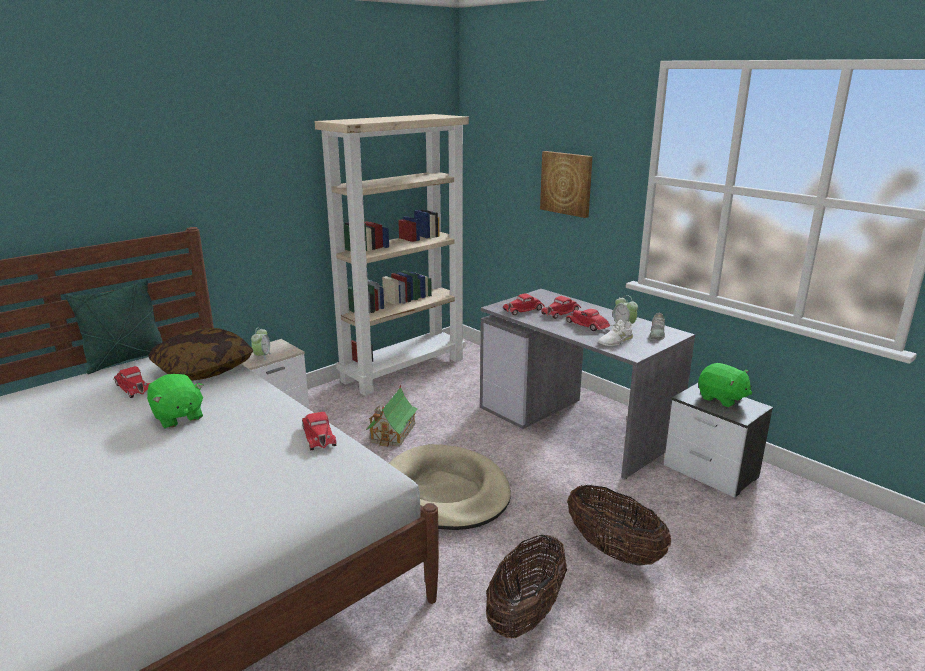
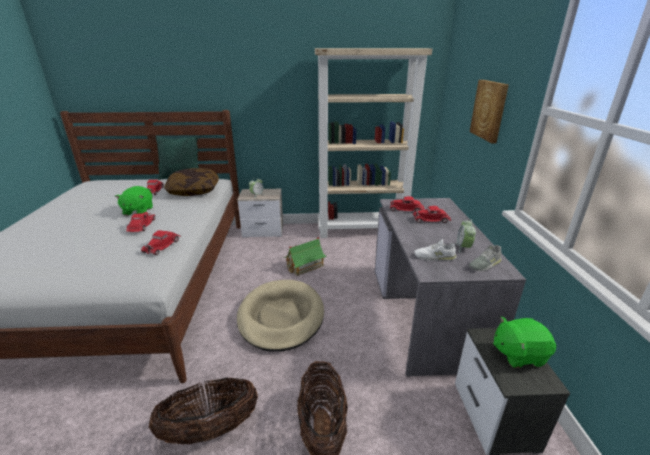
camera: 40 degrees right, 5 degrees up
(587, 325) = (434, 236): red toy car -> red toy car (141, 226)
(721, 398) = (518, 354): green plush toy -> green plush toy turned 90 degrees clockwise

